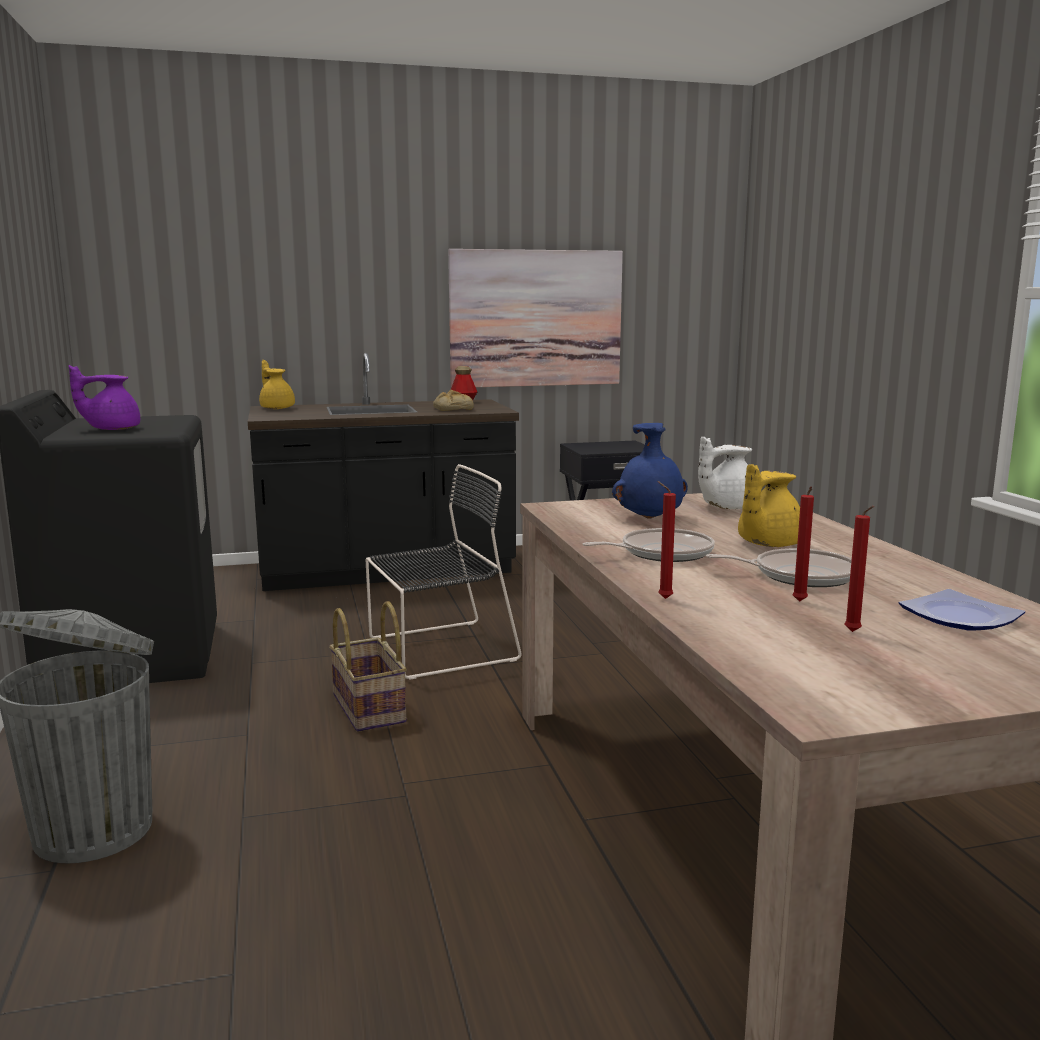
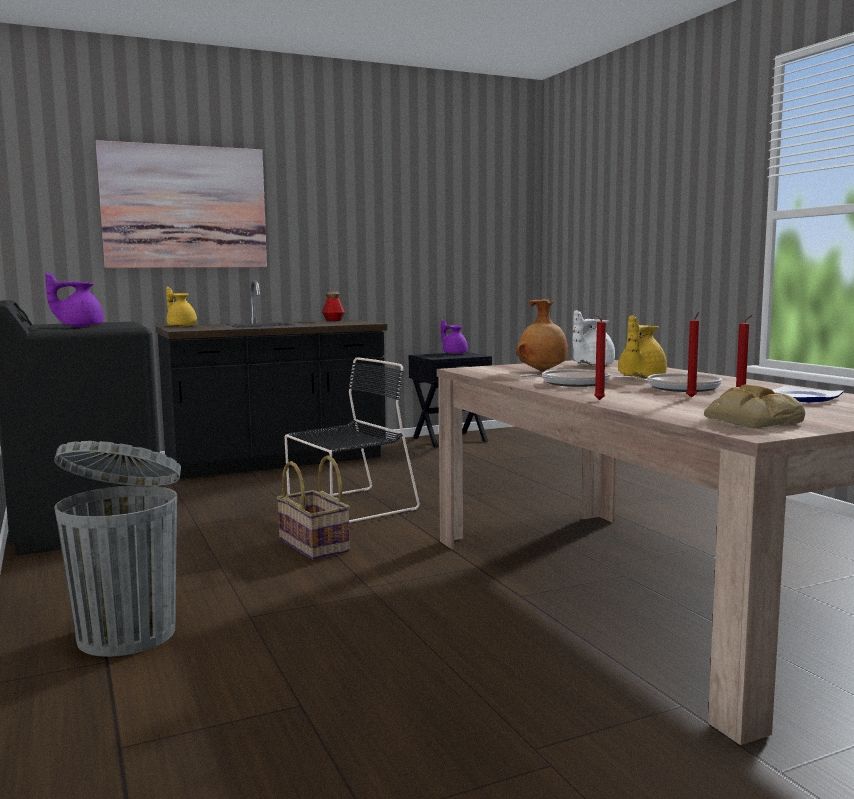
camera: 10 degrees left, 5 degrees down
(452, 408) = (330, 323): bread -> bread (750, 421)
(536, 318) = (386, 254): picture -> picture (185, 207)
(617, 443) = (454, 353): none -> purple teapot
(650, 518) = (543, 371): blue vase -> brown vase

